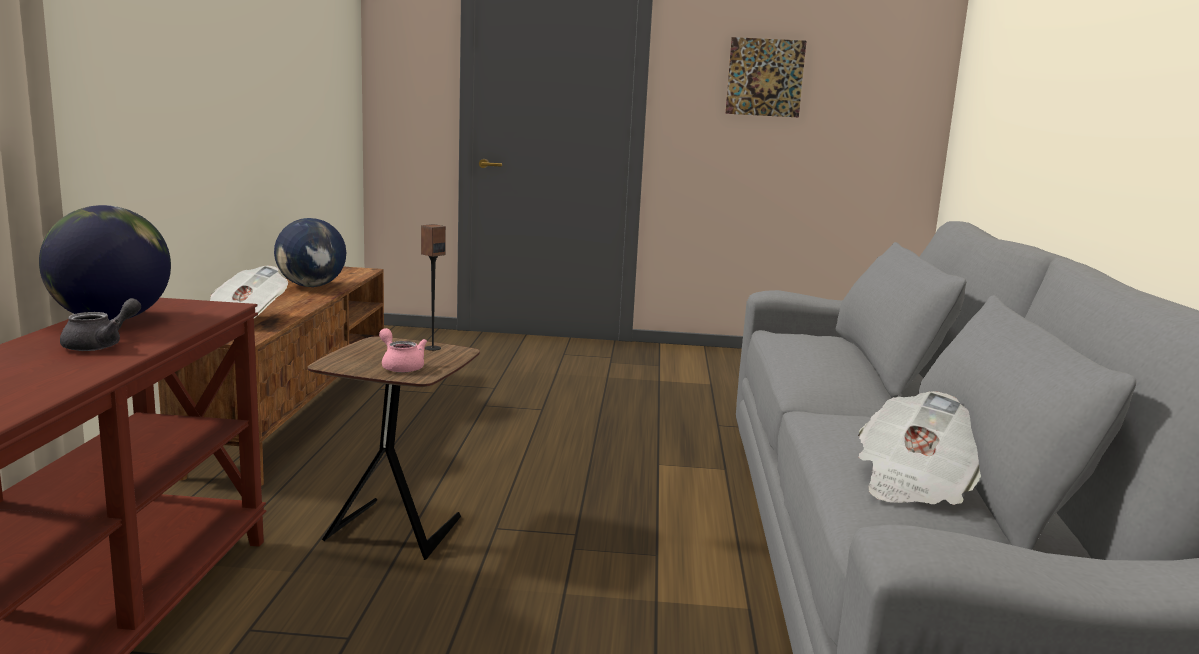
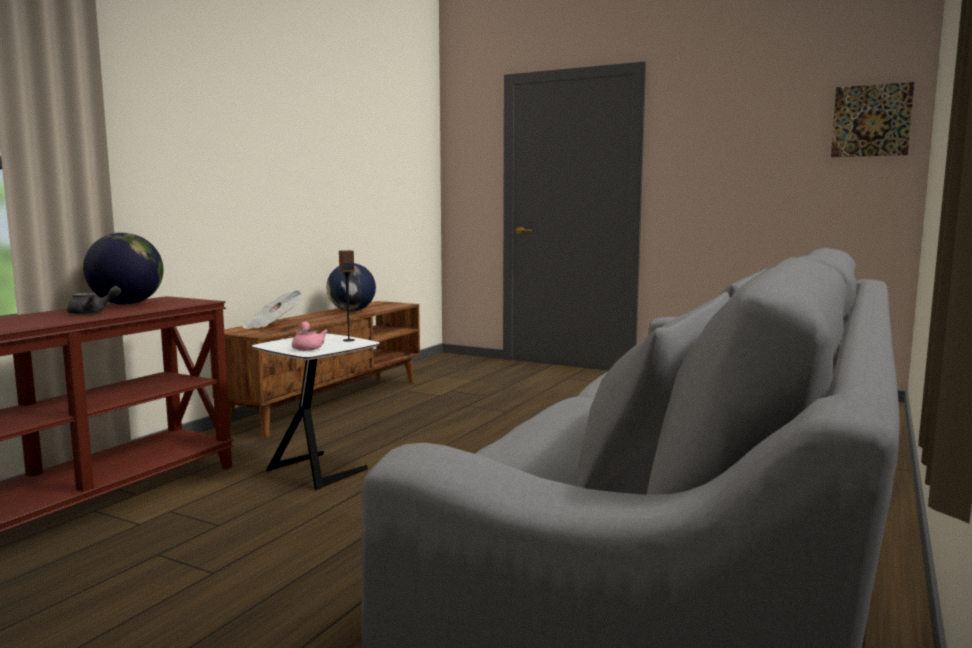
camera: 25 degrees right, 5 degrees down
(396, 527) = (320, 470): brown side table -> white side table
(765, 77) = (741, 147): picture -> picture (871, 120)
(916, 483) = (563, 438): newspaper -> none

